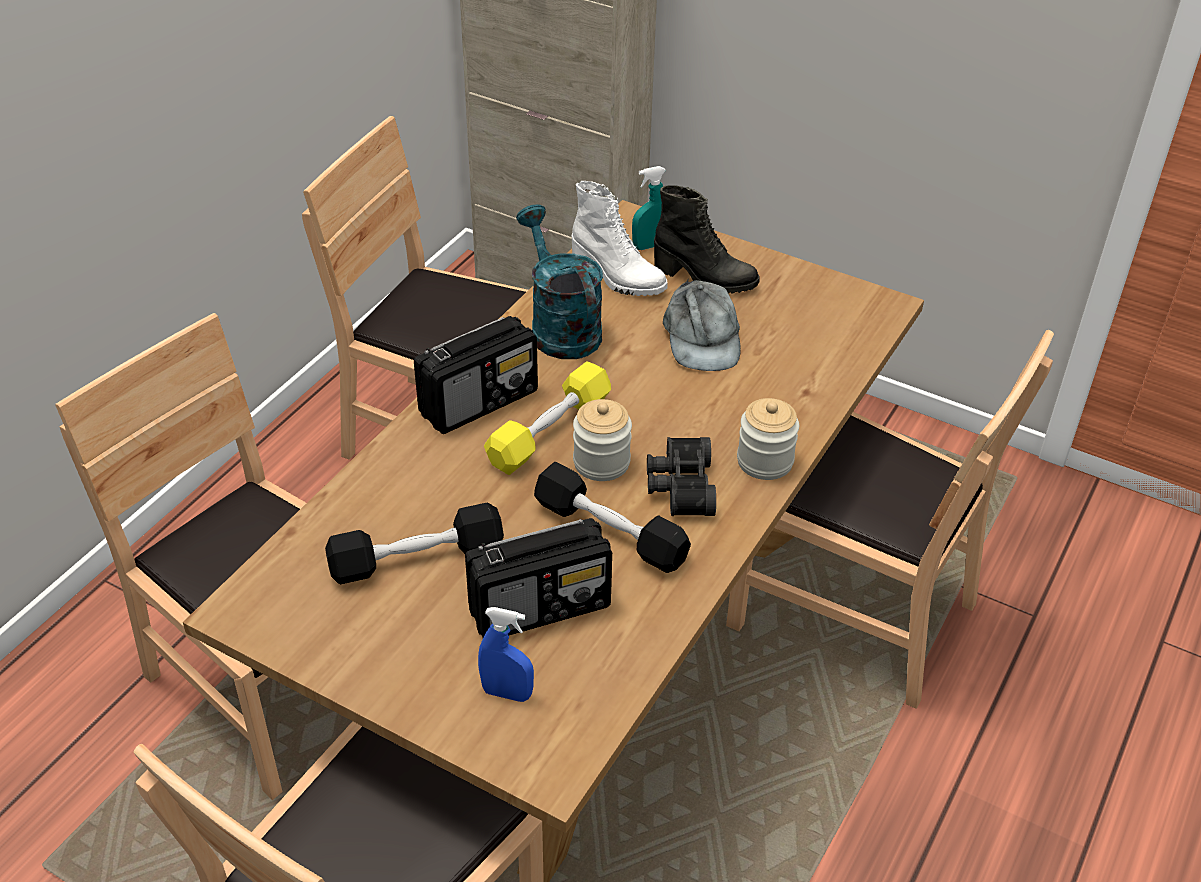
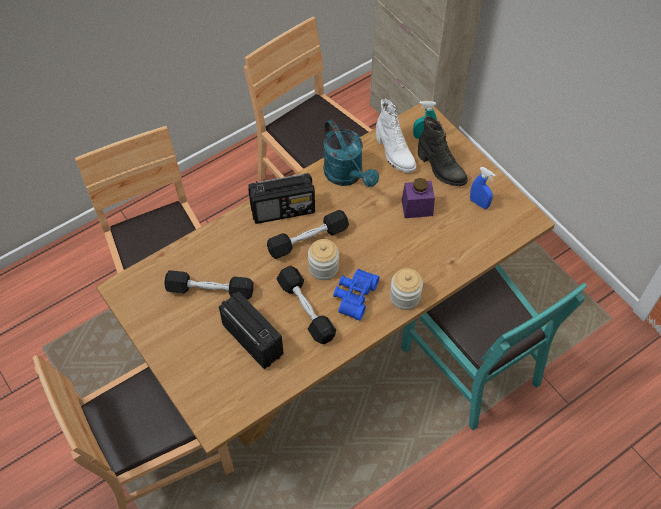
camera: 25 degrees right, 15 degrees up
(507, 693) = (214, 378): blue spray bottle -> blue spray bottle (479, 203)
(541, 607) = (252, 339): radio -> radio turned 135 degrees counterclockwise
(549, 431) = (308, 240): yellow dumbbell -> black dumbbell
(560, 327) = (347, 176): turquoise watering can -> turquoise watering can turned 150 degrees clockwise
(679, 486) = (353, 296): black binoculars -> blue binoculars
(701, 337) = (417, 207): grey cap -> purple jar
(852, 611) = (471, 364): brown chair -> turquoise chair

